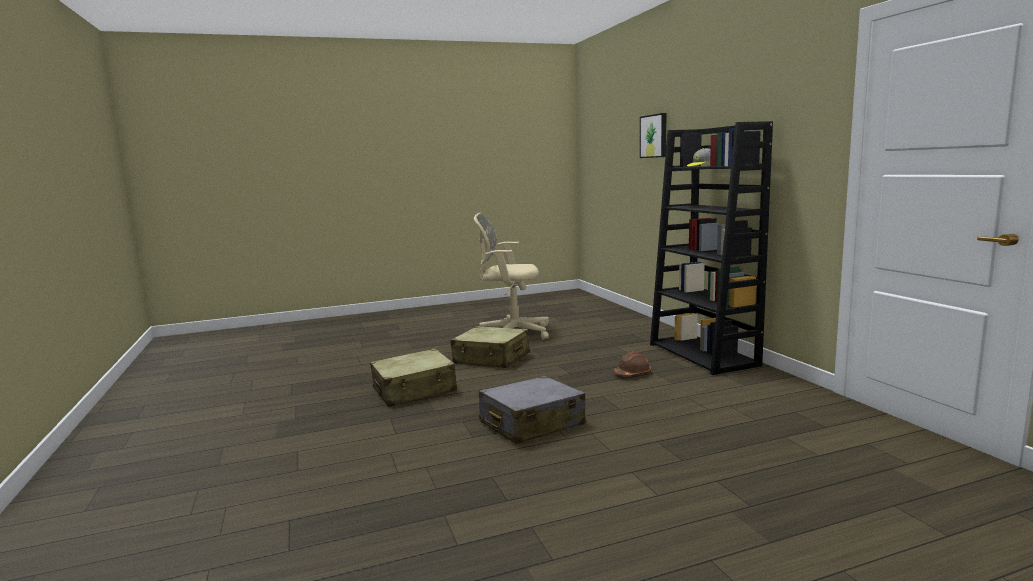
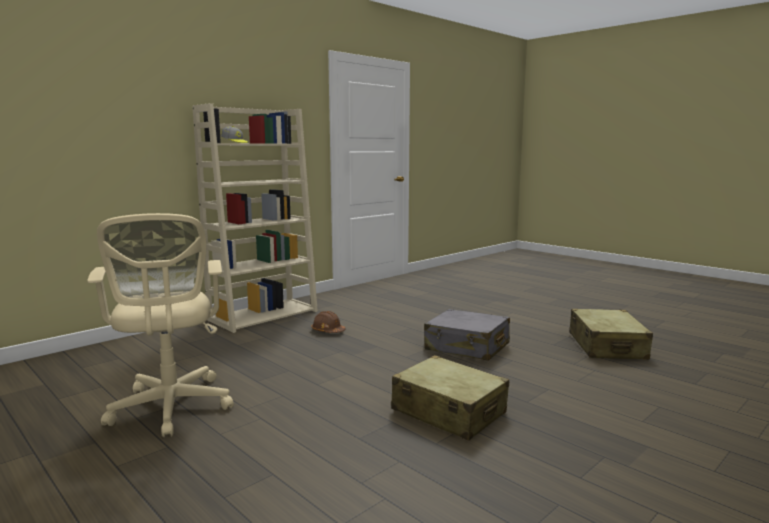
camera: 115 degrees left, 0 degrees up
(491, 358) = (308, 395): beige suitcase -> beige suitcase (607, 346)
(654, 136) = (87, 102): picture -> none
(704, 355) = (264, 315): black bookcase -> beige bookcase

